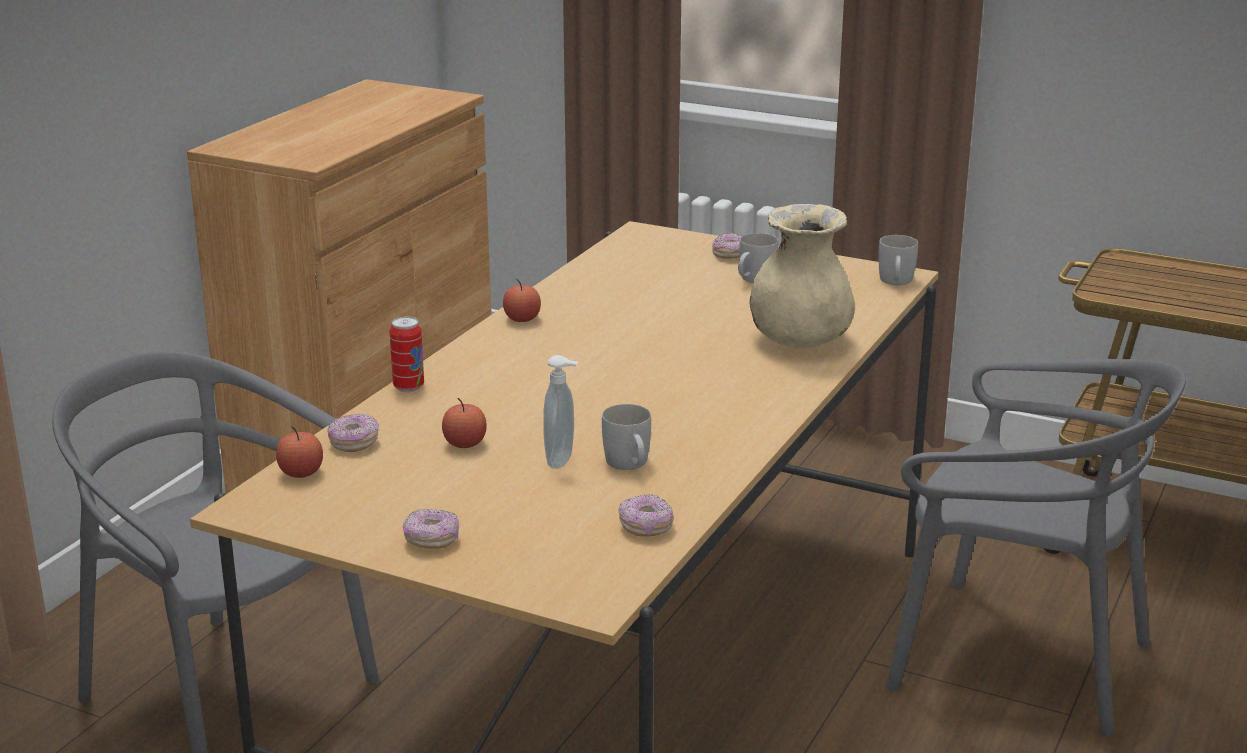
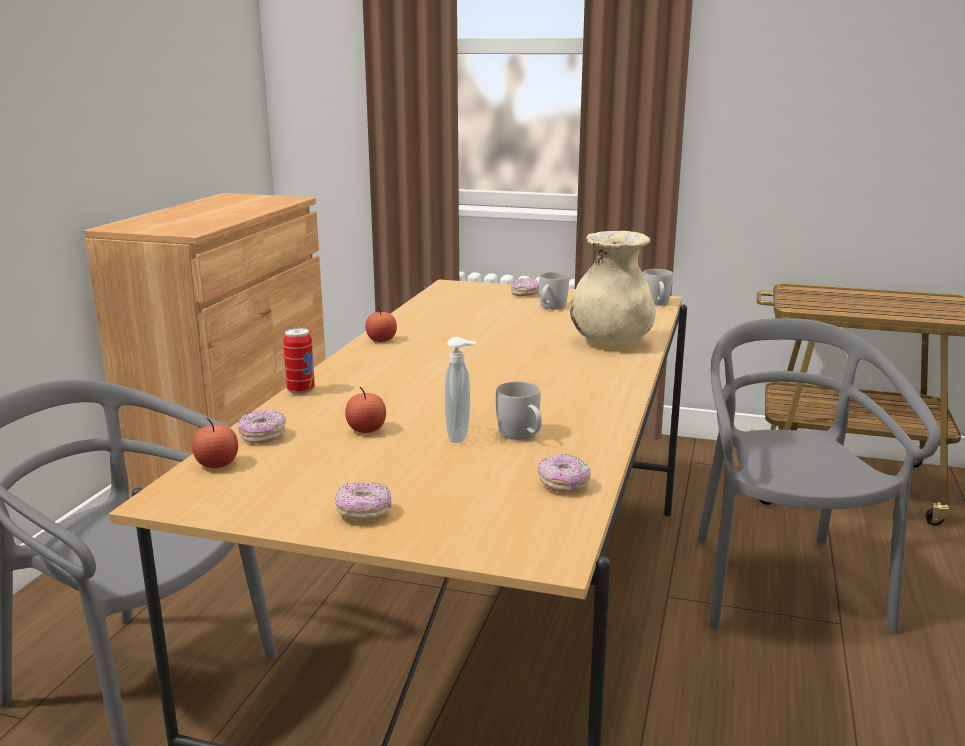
camera: 10 degrees left, 5 degrees down
(1018, 659) = (781, 584): grey chair -> grey chair turned 105 degrees counterclockwise

